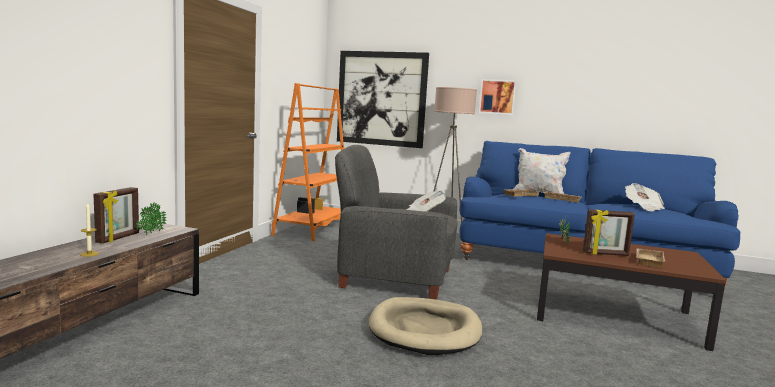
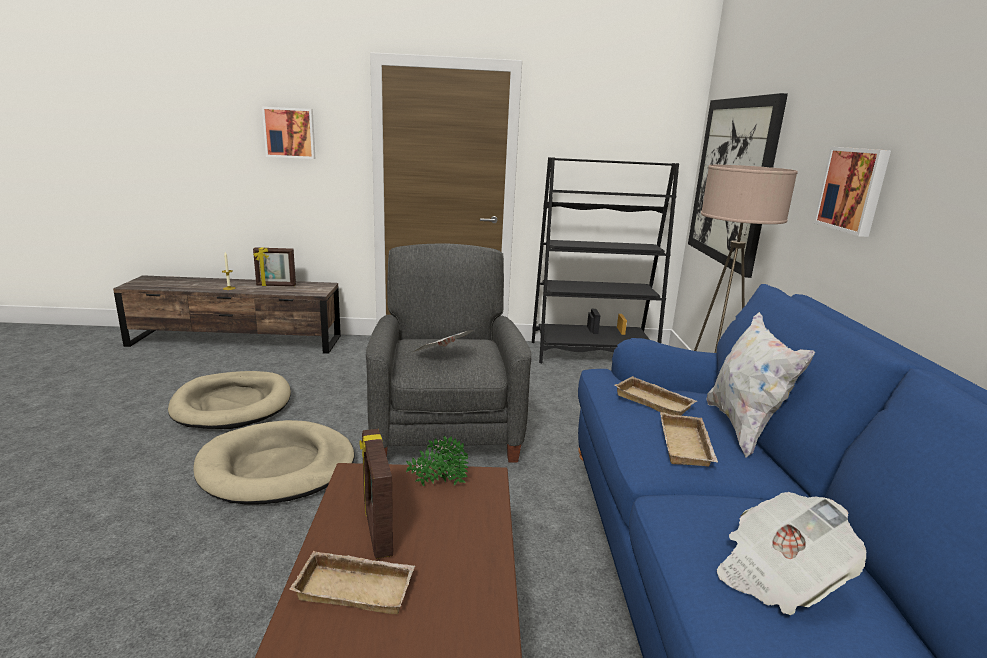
camera: 70 degrees right, 10 degrees up
(104, 47) = (290, 133): none -> picture
(149, 234) = (293, 289): potted plant -> none
(285, 341) = (233, 404): none -> beige dog bed
(313, 229) = (592, 354): orange bookcase -> black bookcase

